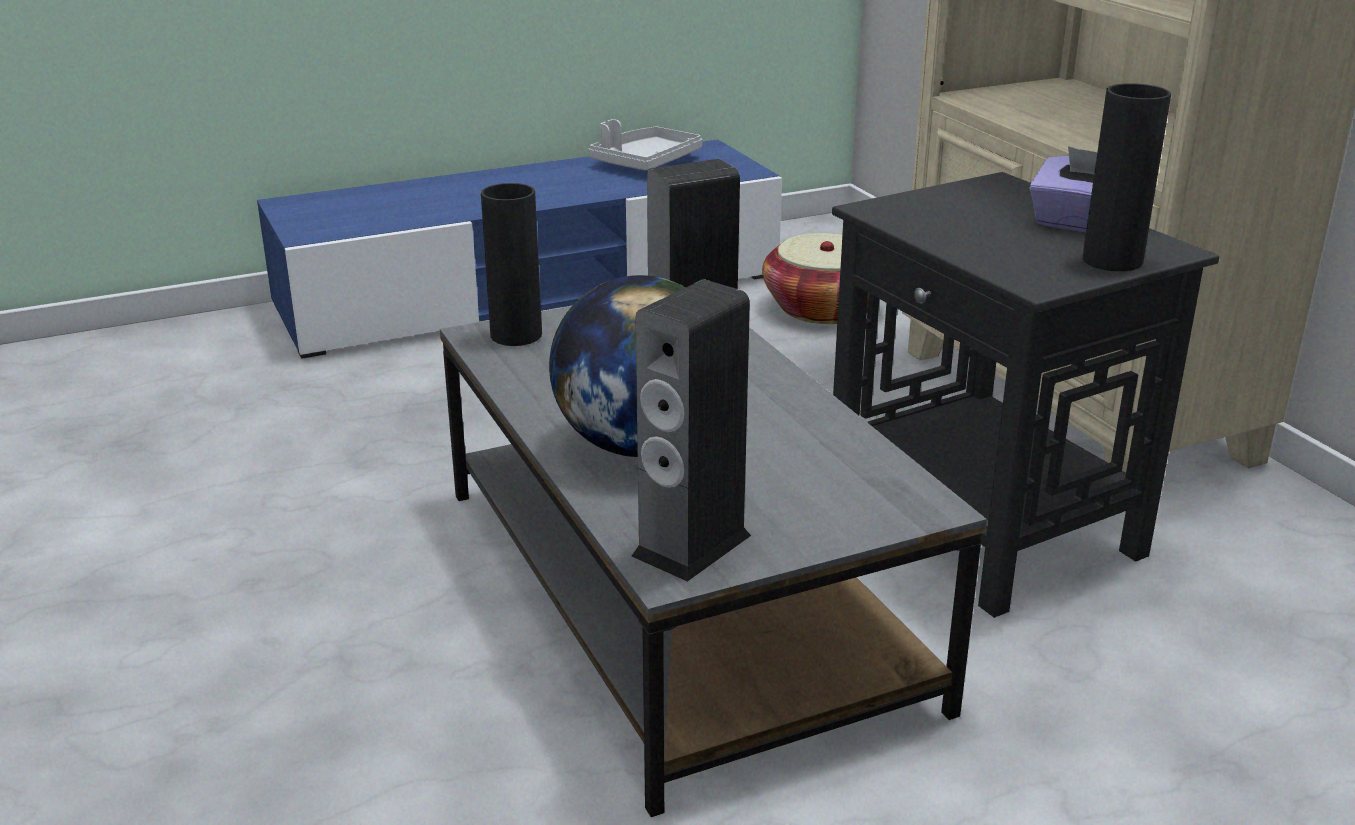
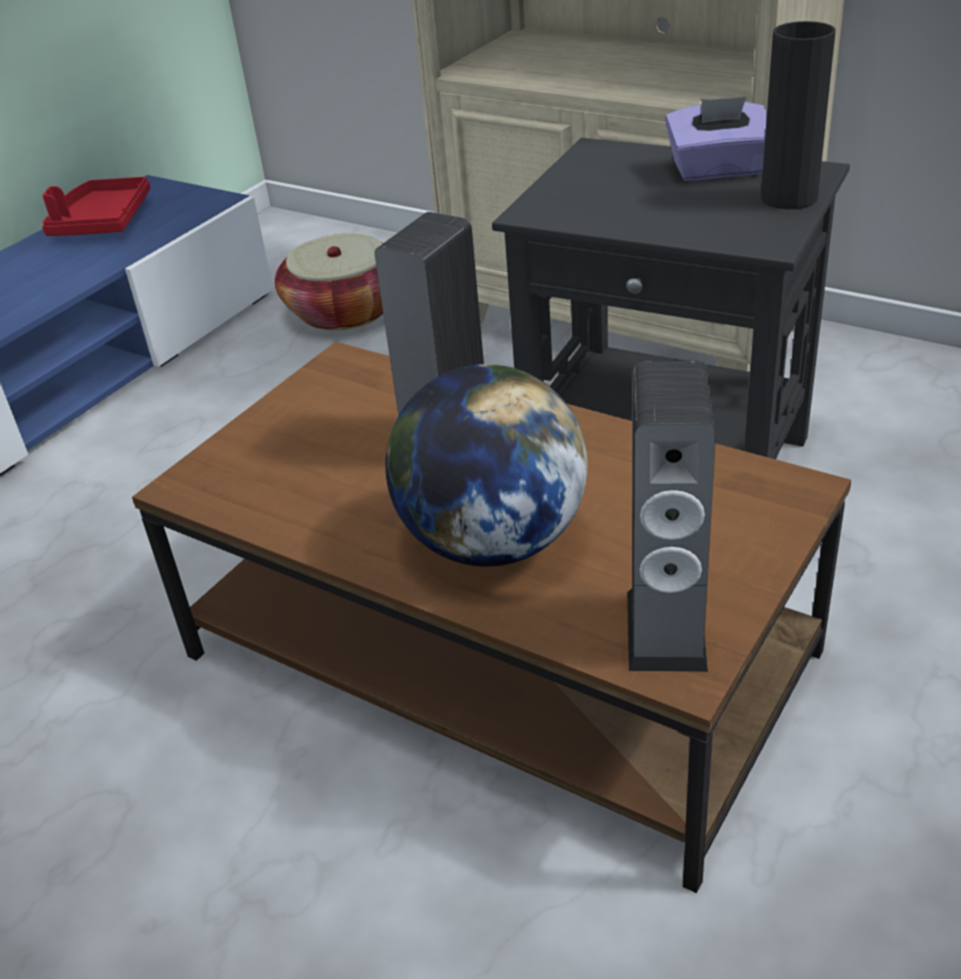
camera: 30 degrees left, 10 degrees up
(516, 335) = (225, 471): black vase -> none
(645, 162) = (102, 222): grey tray -> red tray
(674, 591) = (491, 653): grey coffee table -> brown coffee table

